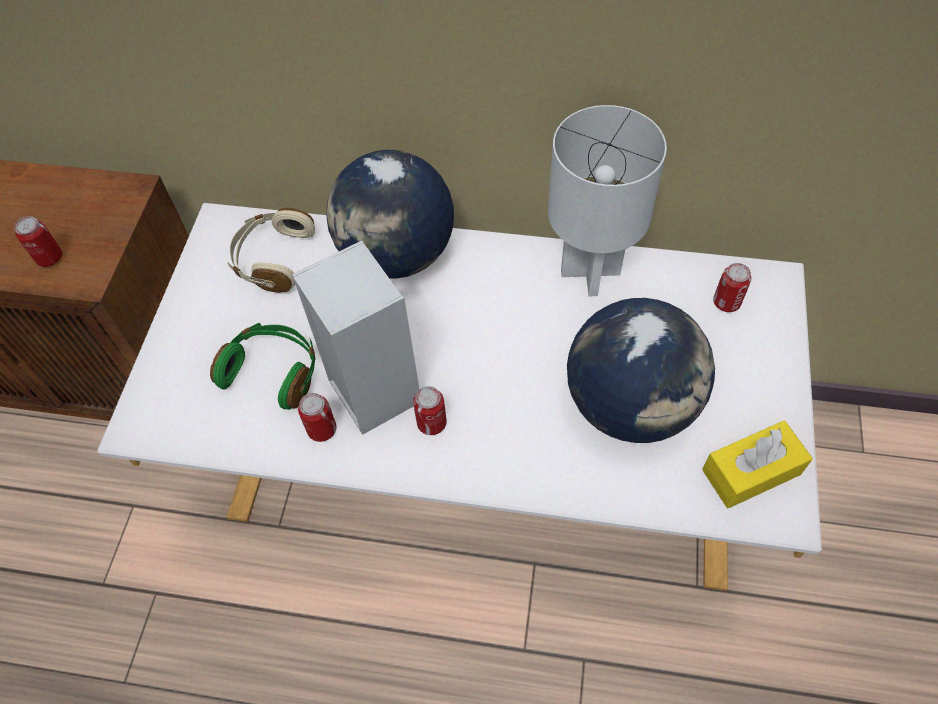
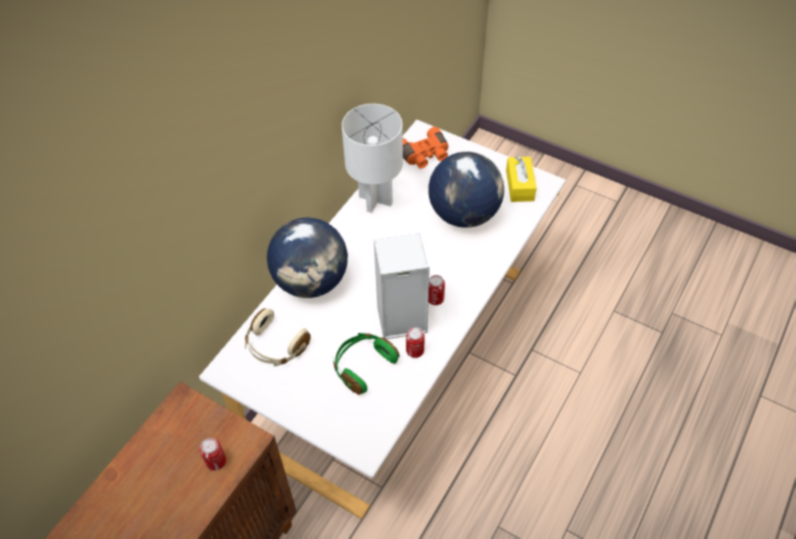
camera: 70 degrees left, 5 degrees down
(726, 302) = (424, 155): can -> orange binoculars

